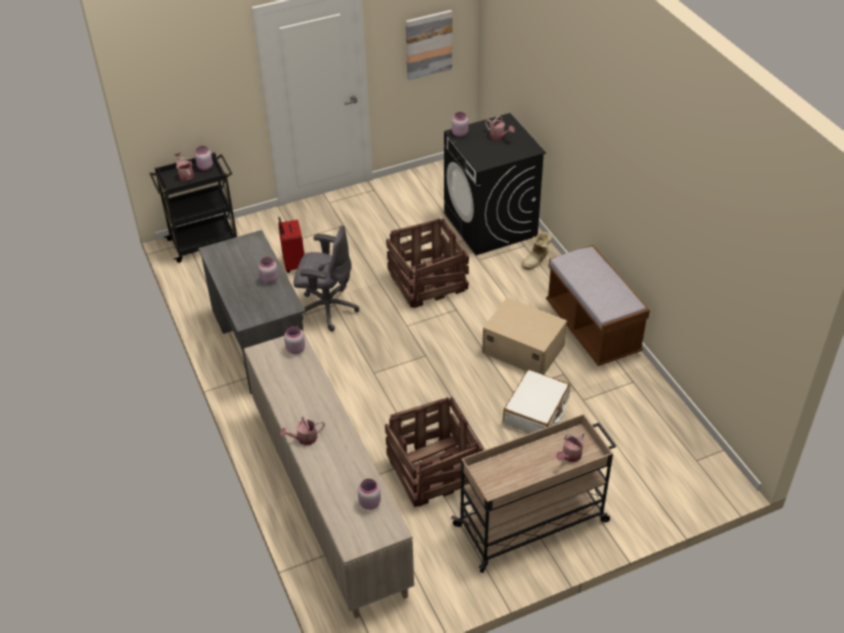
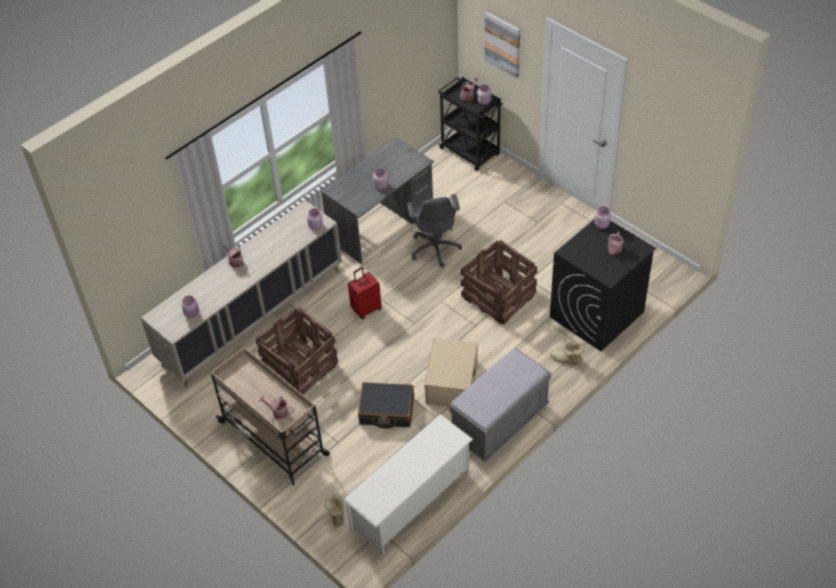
camera: 70 degrees right, 5 degrees up
(293, 264) = (474, 210): red suitcase -> red suitcase (366, 309)
(428, 44) = (672, 150): picture -> picture (503, 44)
(536, 411) = (386, 410): white suitcase -> black suitcase
(592, 329) = (500, 422): brown bench -> grey bench
(661, 491) = (336, 514): none -> boot
(666, 424) = (411, 501): none -> white shoe rack

